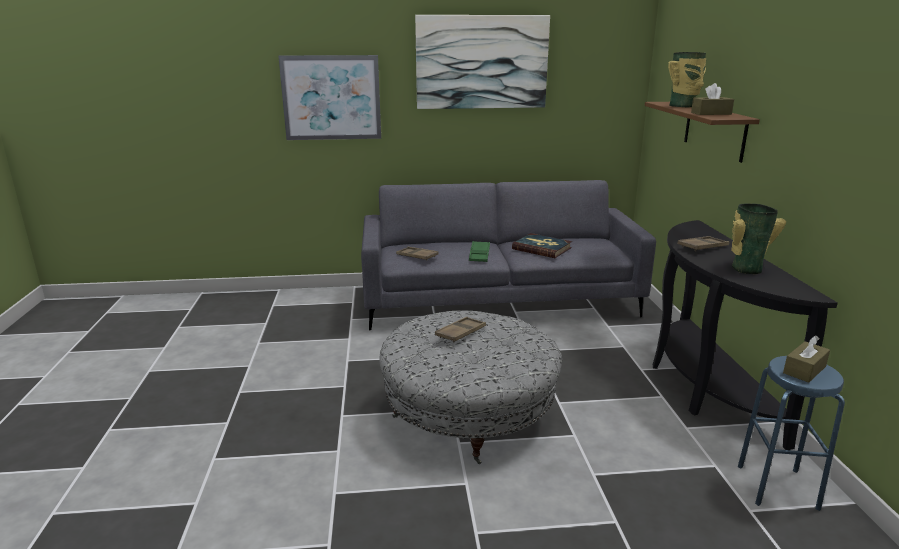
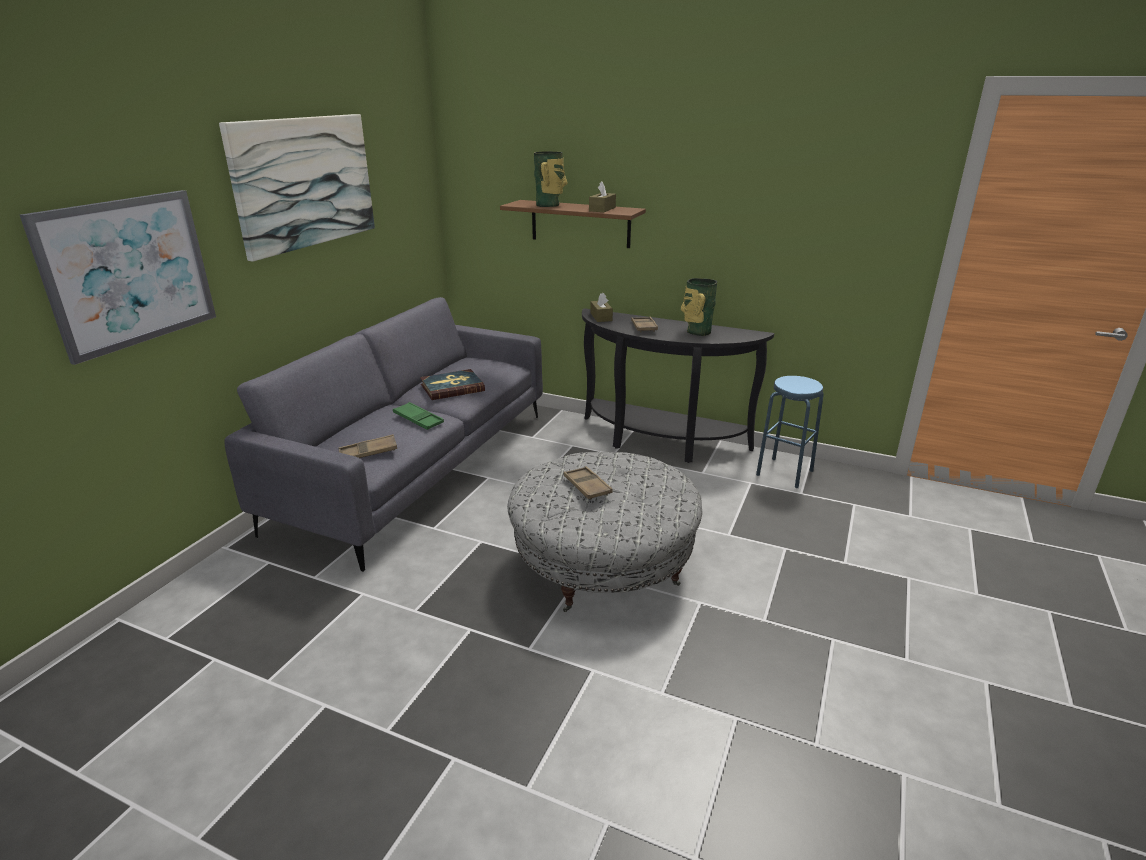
camera: 60 degrees left, 5 degrees up
(804, 370) = (797, 383): brown tissue box -> brown tissue box (601, 317)

